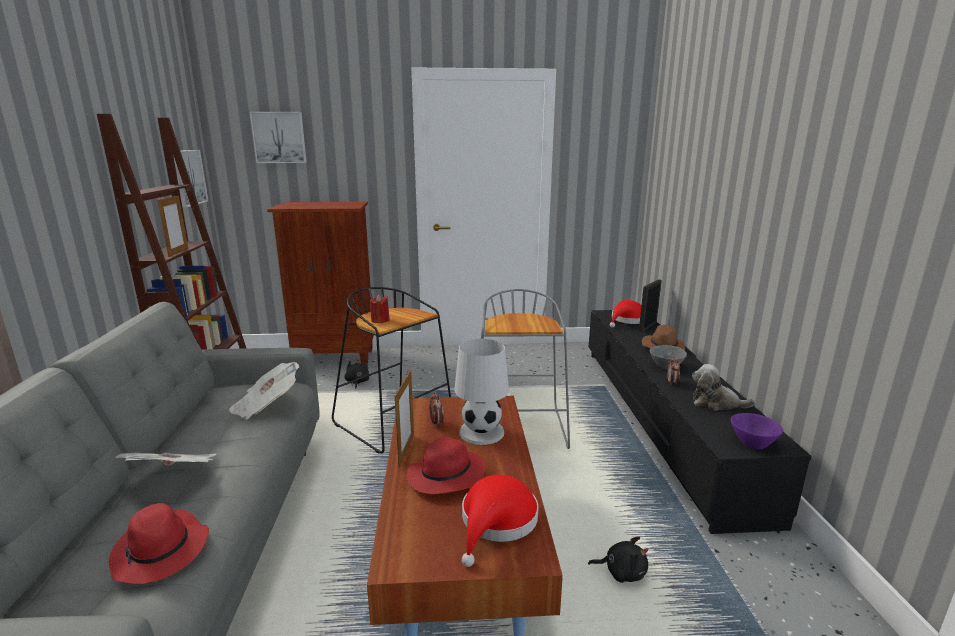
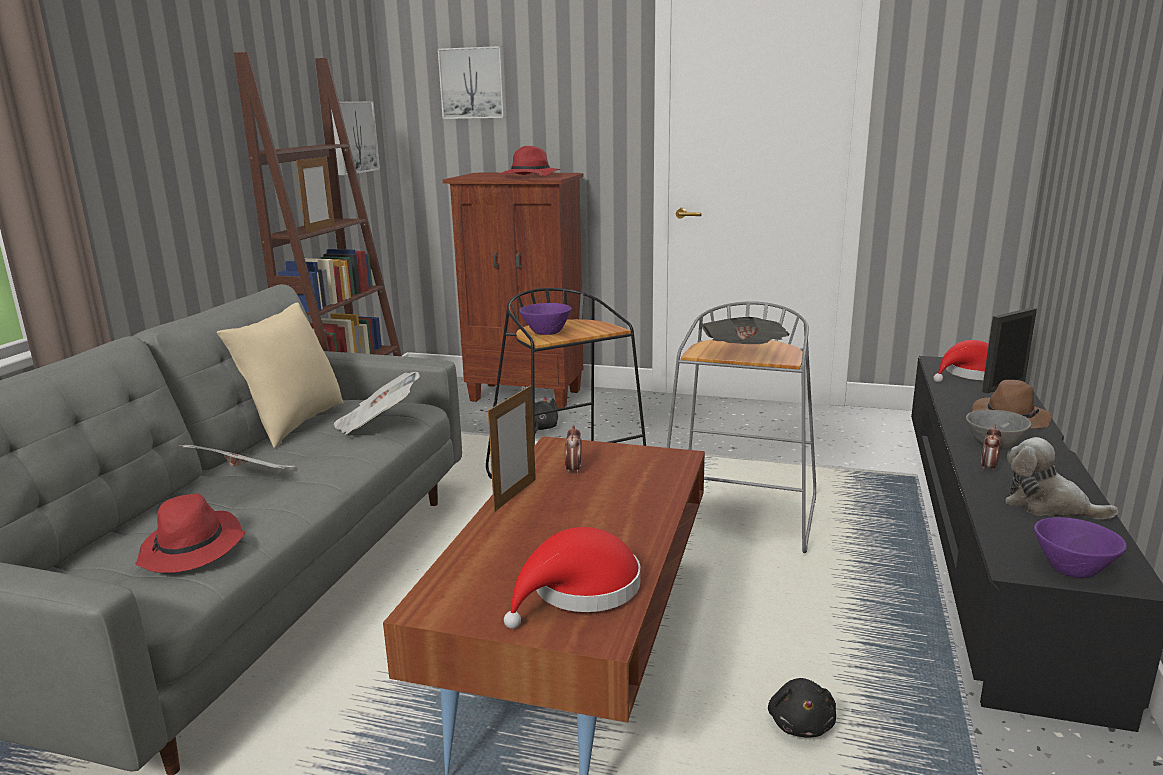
camera: 20 degrees right, 0 degrees up
(192, 414) = (293, 424): none -> beige pillow
(380, 320) = (547, 331): red candle -> purple bowl
(445, 477) = (546, 531): red hat -> red hat (529, 176)
(481, 432) = (627, 488): white table lamp -> none
(523, 327) = (744, 355): none -> newspaper
(622, 572) = (801, 723): black plush toy -> black plush toy turned 60 degrees clockwise

